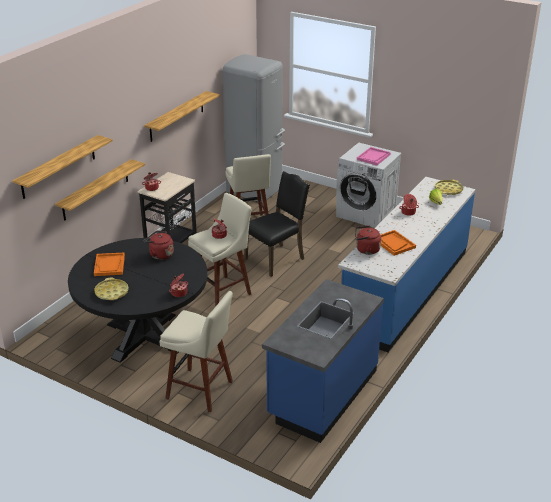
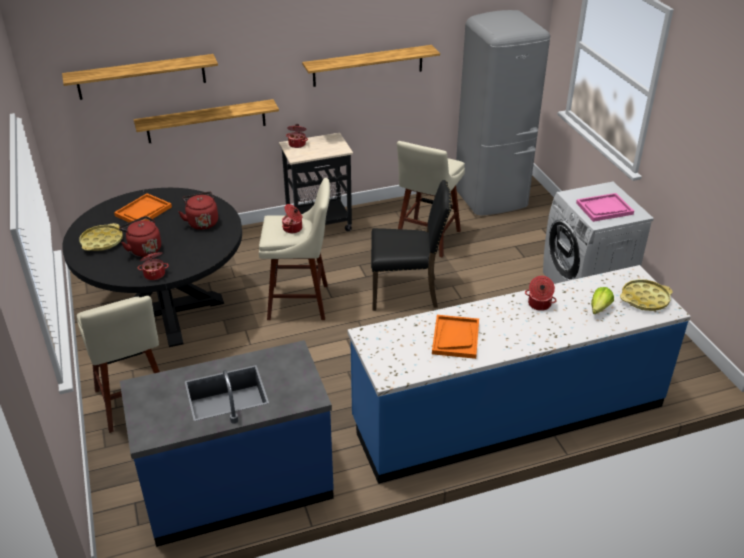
camera: 40 degrees right, 5 degrees up
(366, 250) = (408, 328): red kettle -> red kettle (144, 249)

